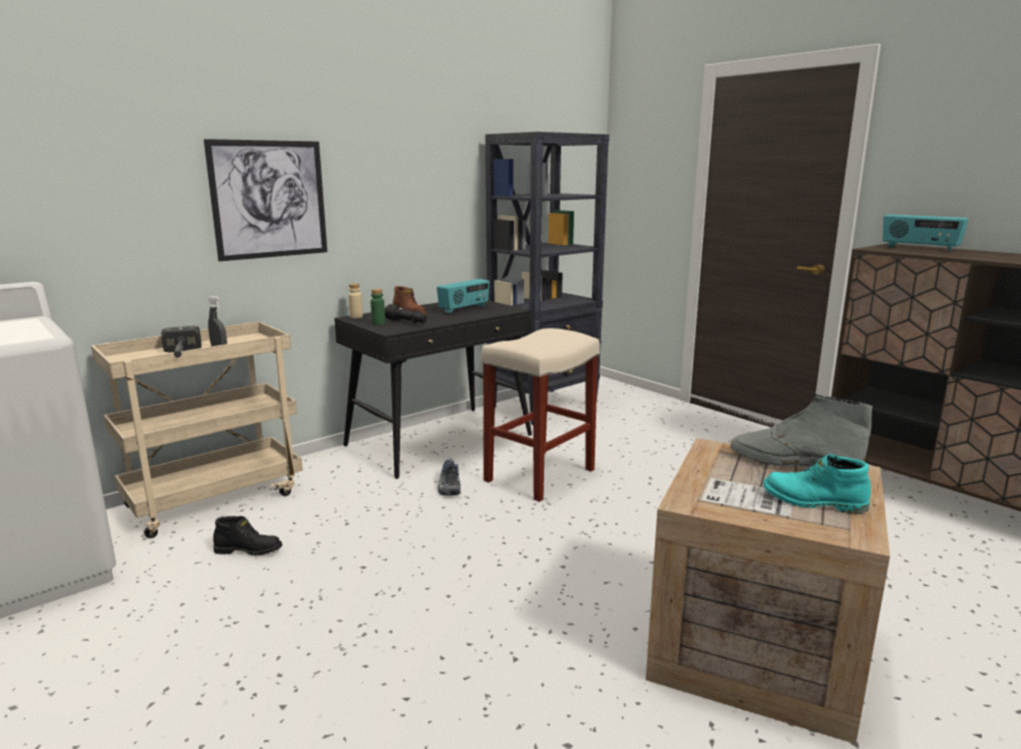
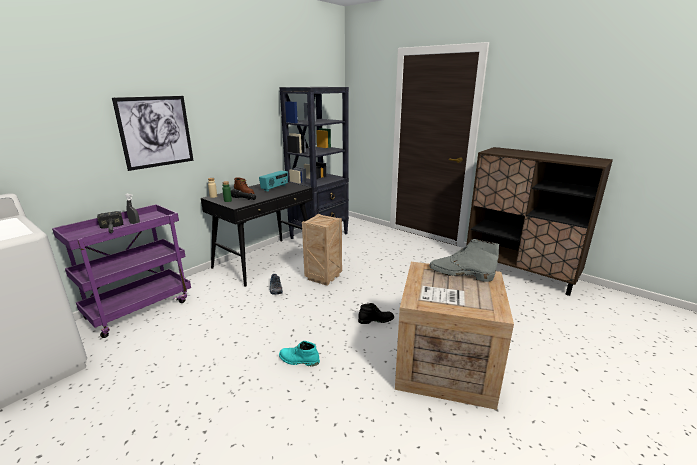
camera: 10 degrees left, 5 degrees up
(215, 498) = (140, 308): beige cart -> purple cart
(249, 550) = (167, 339): black boot -> black boot (376, 320)
(539, 476) = (323, 278): beige stool -> crate
(813, 502) = (474, 295): turquoise boot -> turquoise boot (298, 360)
(919, 248) = (509, 151): radio -> none

